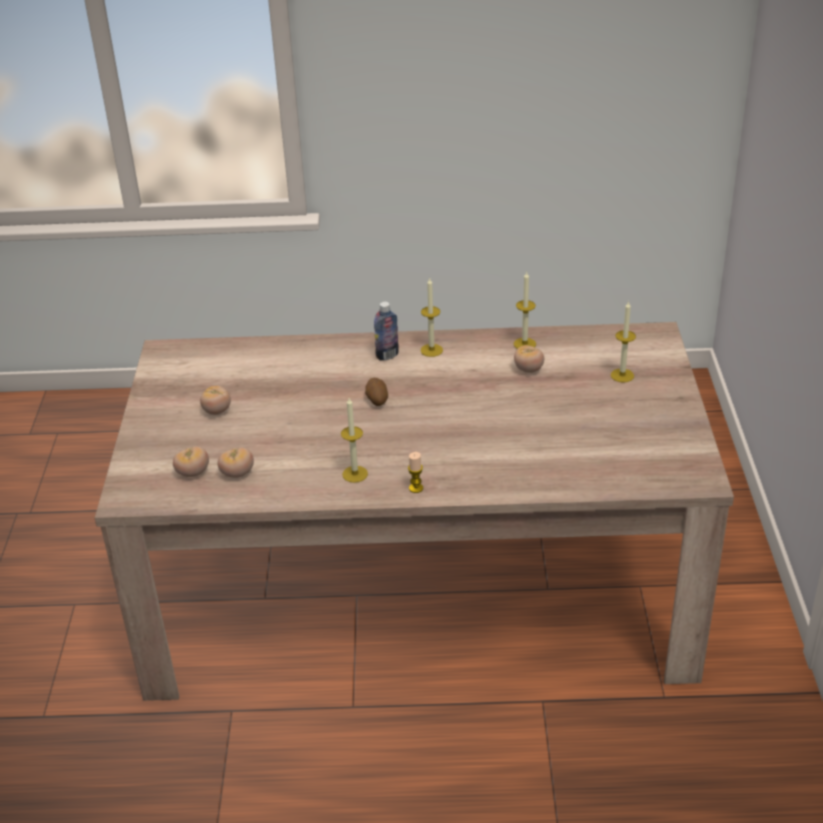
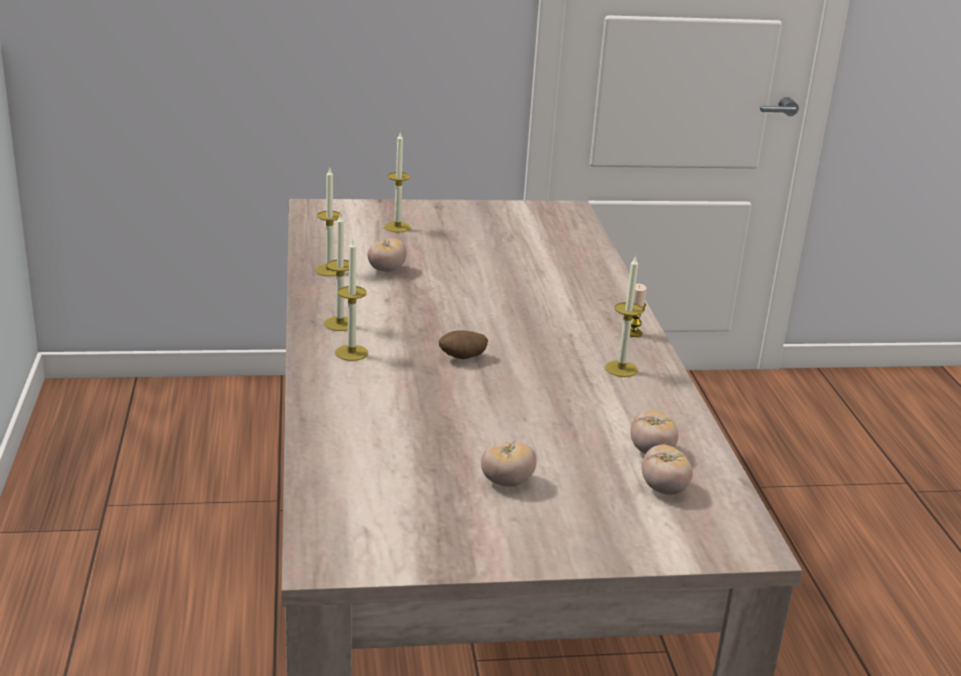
camera: 100 degrees left, 10 degrees down
(387, 355) = (351, 353): bottle -> candle

